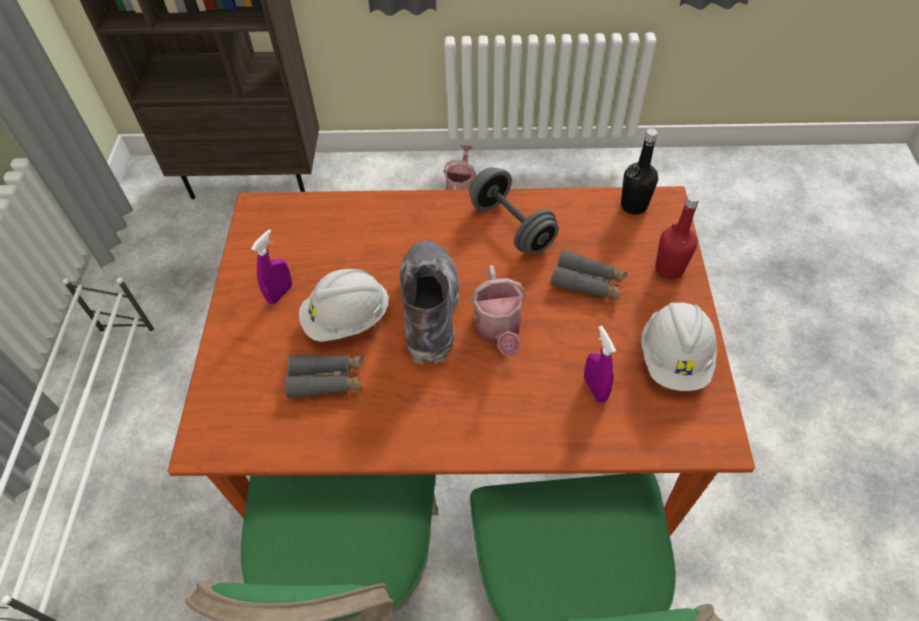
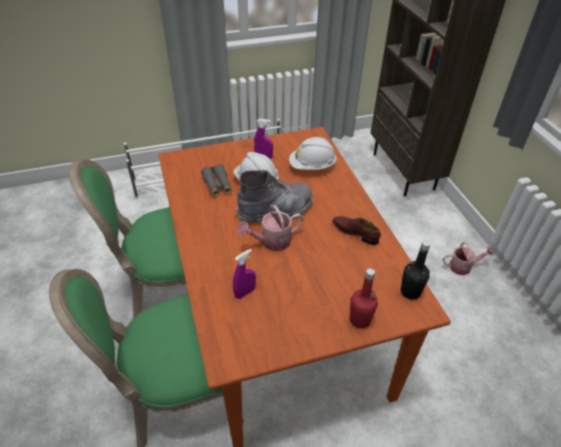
camera: 70 degrees right, 10 degrees down
(512, 226) = (355, 232): grey dumbbell -> brown shoe
(588, 282) = (326, 277): grey binoculars -> none
(674, 359) = (282, 331): white hard hat -> white hard hat (312, 166)

